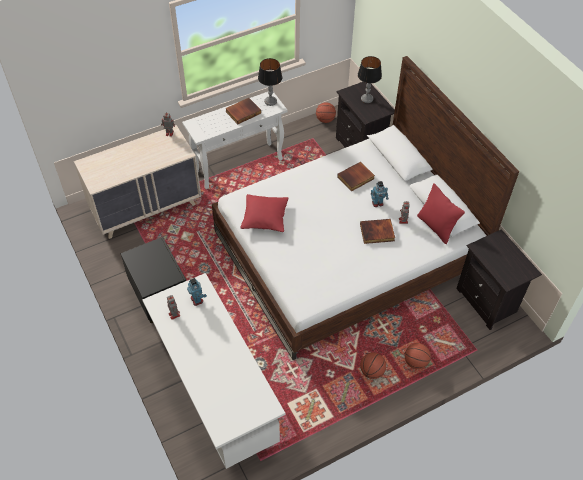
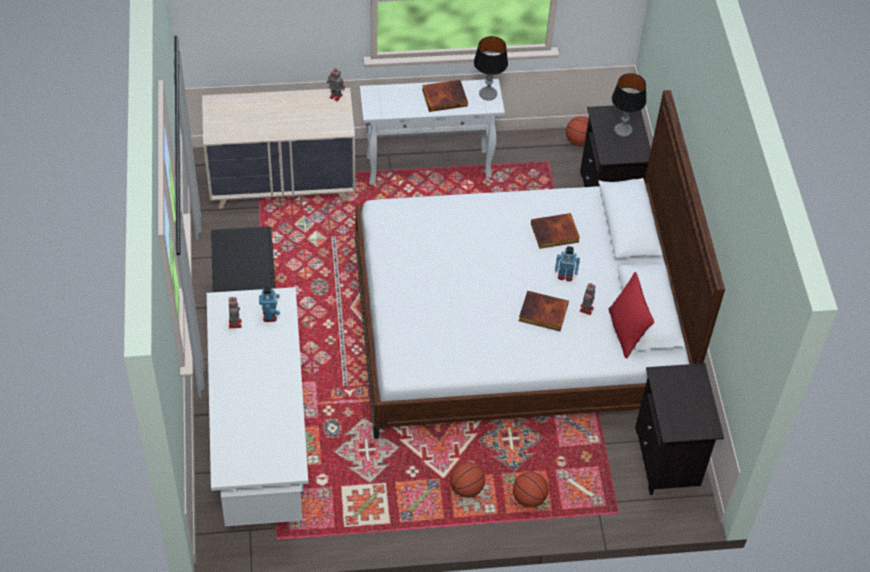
camera: 20 degrees right, 0 degrees up
(265, 218) = (409, 245): red pillow -> none

